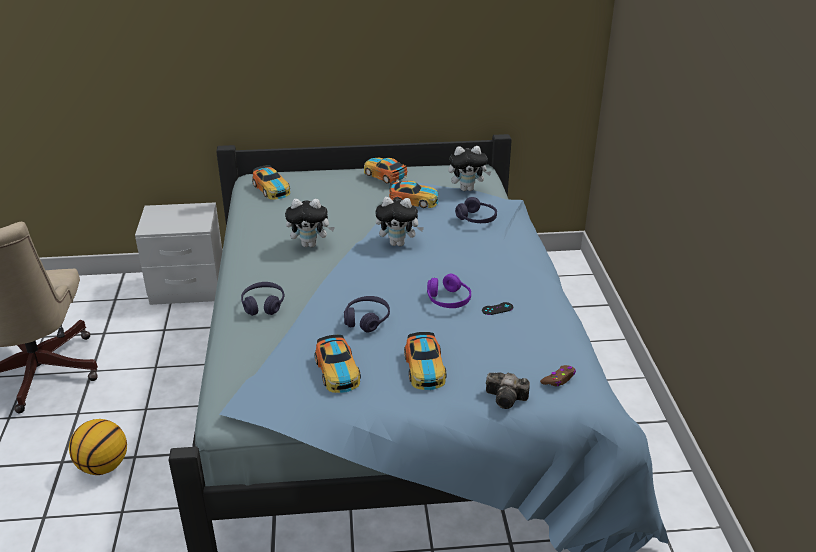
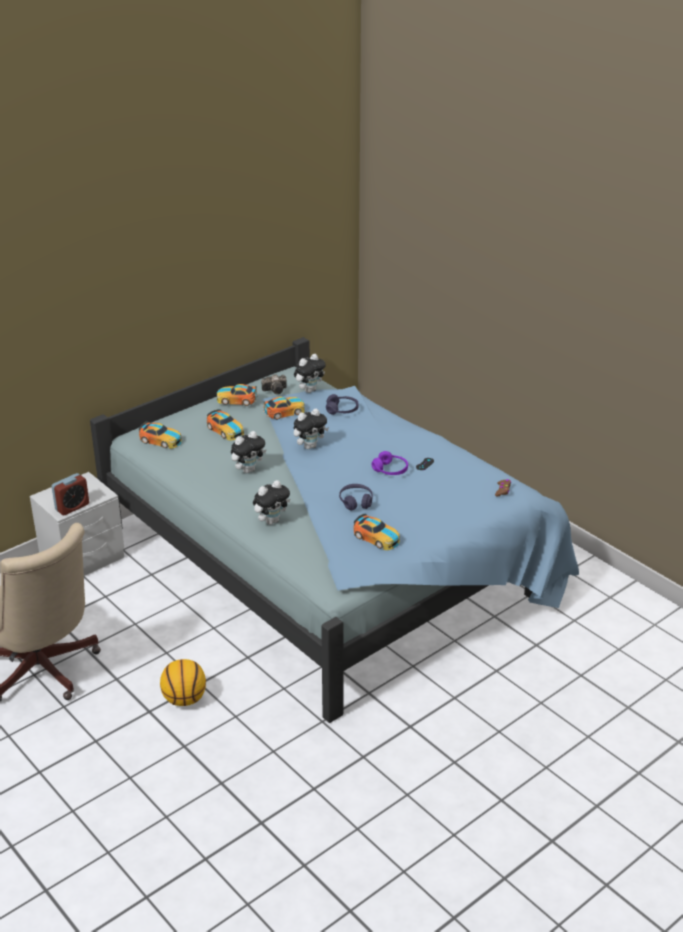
camera: 35 degrees left, 0 degrees up
(161, 227) = (72, 507): none -> alarm clock
(263, 305) = (271, 521): purple headphones -> plush toy
(425, 368) = (424, 515): toy car -> toy car (226, 430)
(507, 399) = (488, 512): camera -> camera (276, 390)

